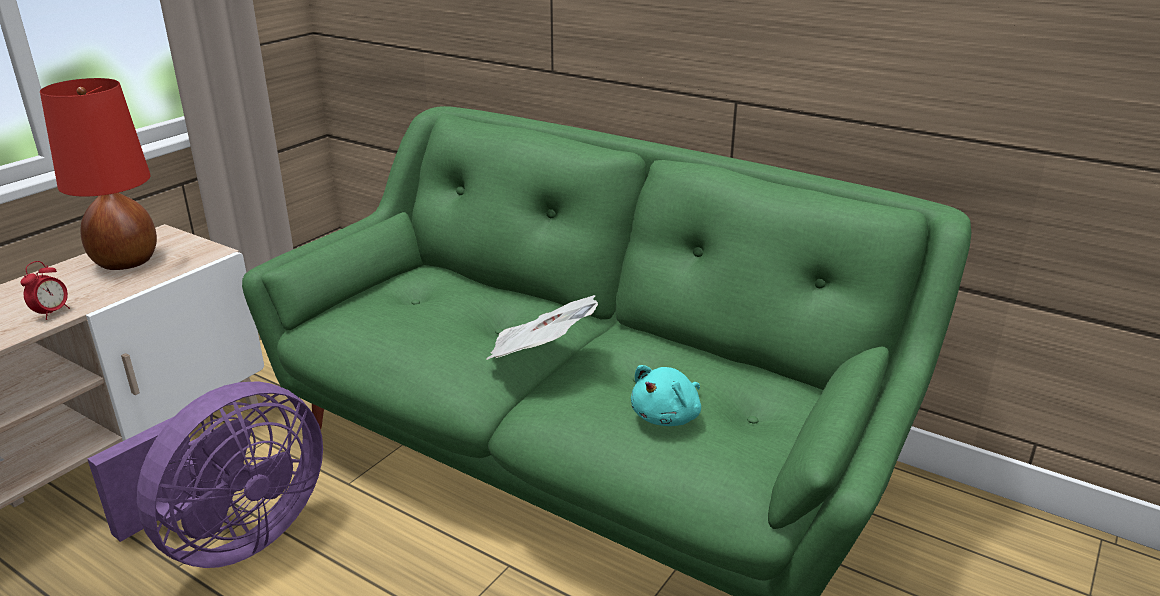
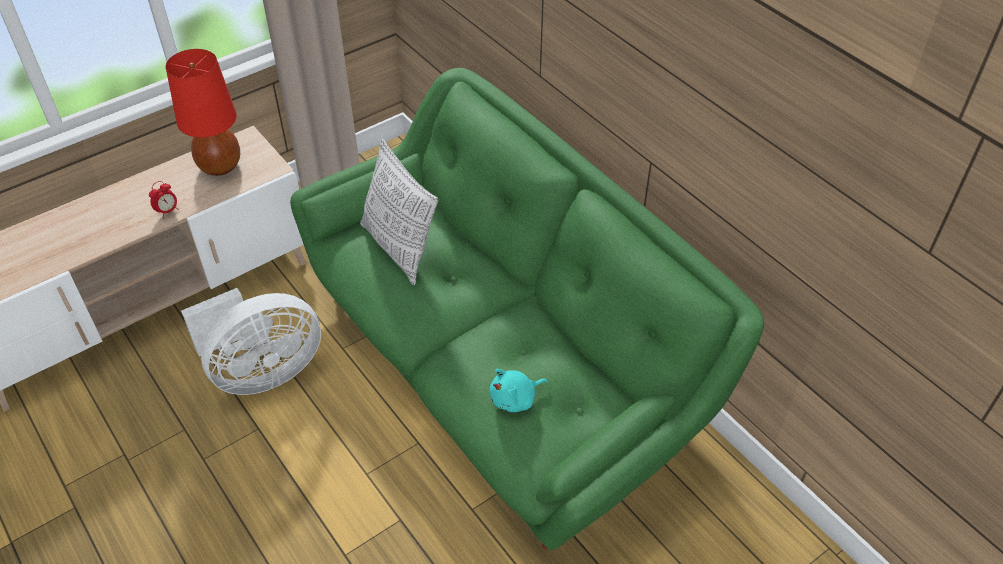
camera: 20 degrees right, 20 degrees up
(232, 539) = (262, 372): purple fan -> white fan
(415, 309) = (400, 248): none -> pillow
(540, 354) = (463, 317): newspaper -> none

